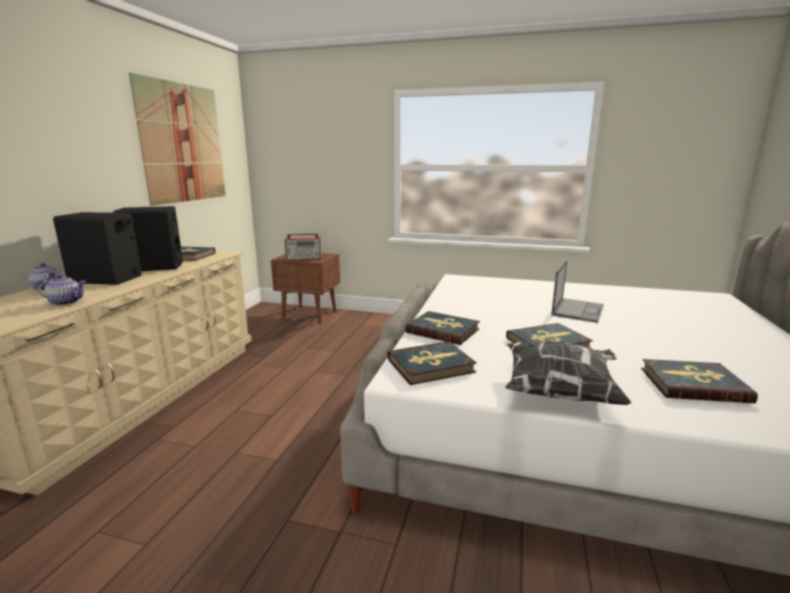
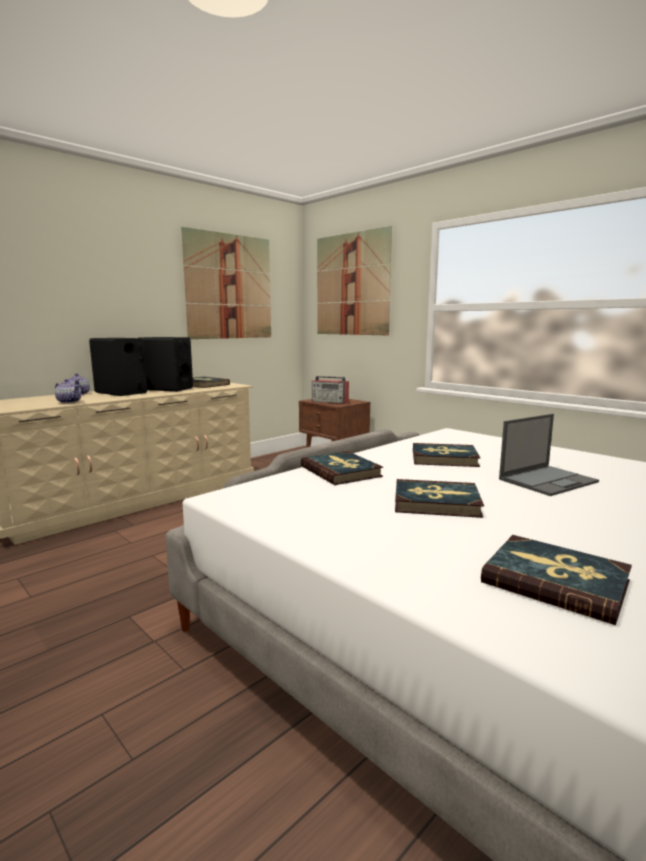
camera: 30 degrees right, 5 degrees down
(308, 142) = (351, 284): none -> picture
(430, 366) = (271, 494): book -> book (444, 458)
(560, 392) = (357, 543): pillow -> none

